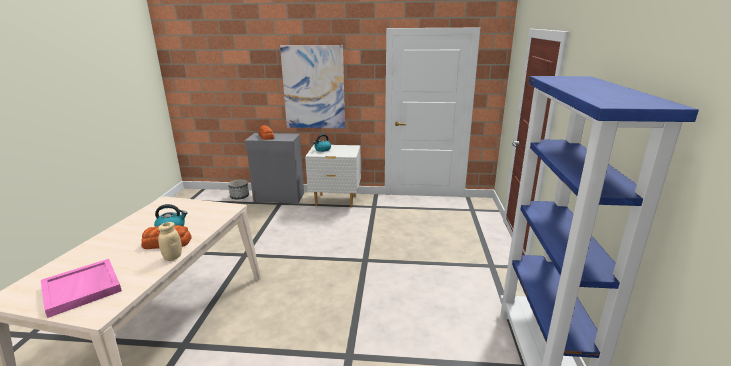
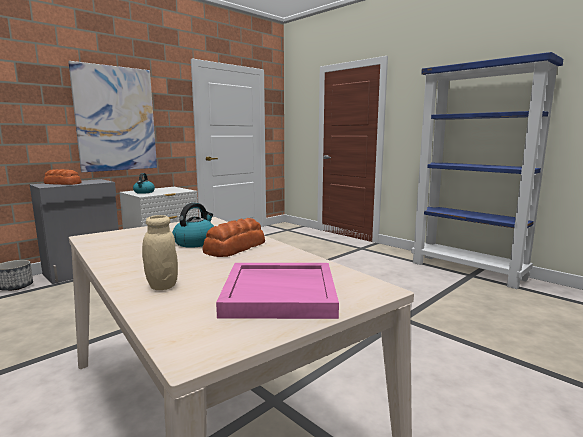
camera: 50 degrees left, 10 degrees down
(173, 257) = (282, 249): beige jar -> beige jar (162, 286)

